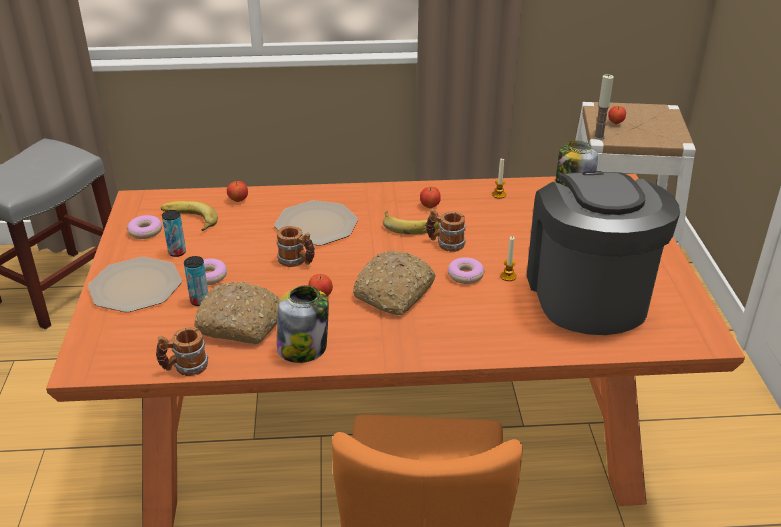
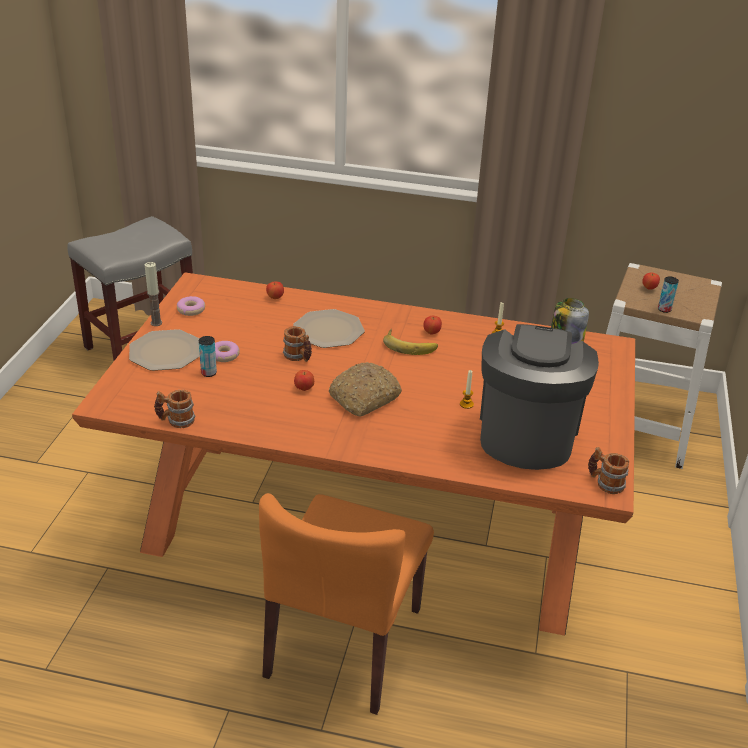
camera: 15 degrees right, 0 degrees up
(177, 252) = (208, 331): can -> can (664, 309)
(188, 220) = (228, 307): banana -> none
(241, 323) = (233, 396): bread -> none
(303, 348) = (271, 425): jar -> none
(445, 243) = (428, 366): mug -> mug (605, 482)
(465, 275) = (430, 396): donut -> none
(599, 137) = (624, 298): candle -> candle (156, 323)

